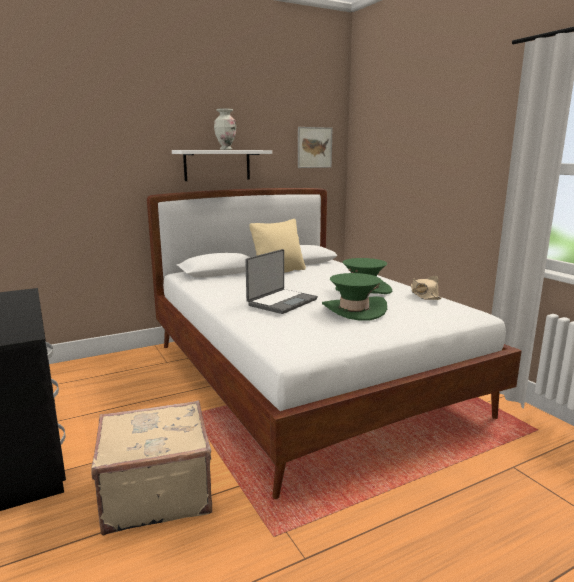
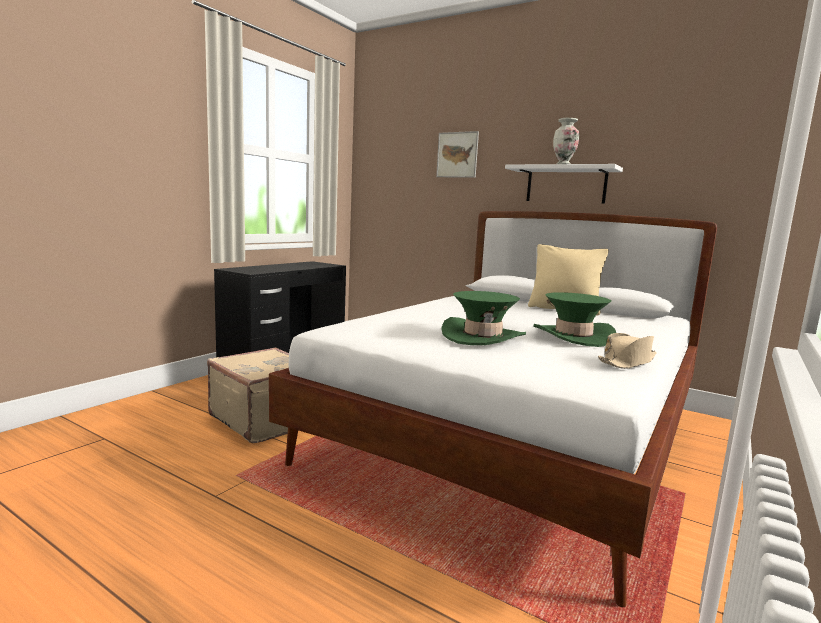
camera: 60 degrees right, 5 degrees down
(281, 302) = (455, 315): laptop -> none
(314, 147) = (718, 164): picture -> picture (457, 155)

